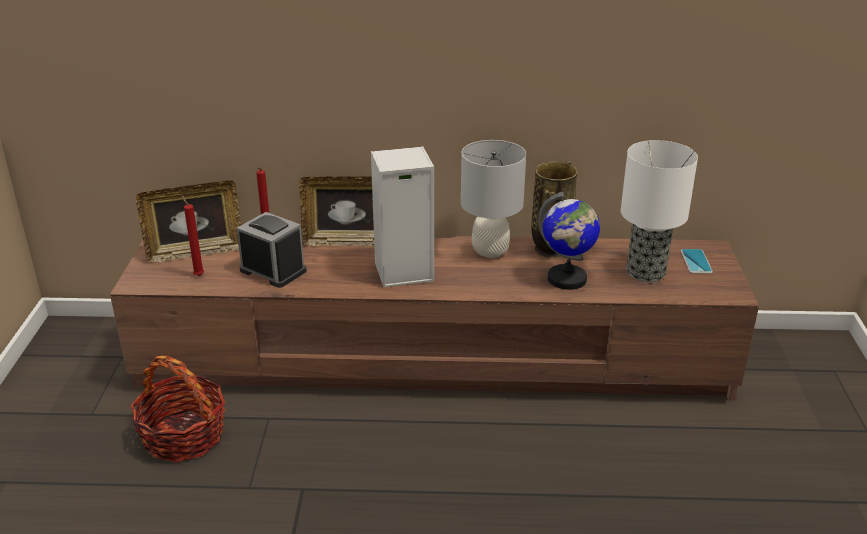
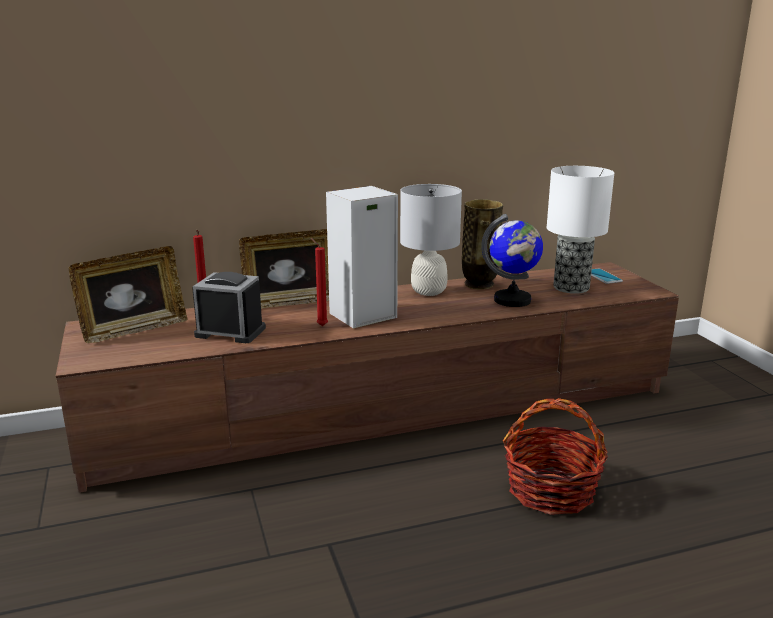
camera: 20 degrees left, 10 degrees down
(184, 436) = (165, 525): basket -> basket (551, 490)
(198, 275) = (150, 346): red candle -> red candle (320, 325)

